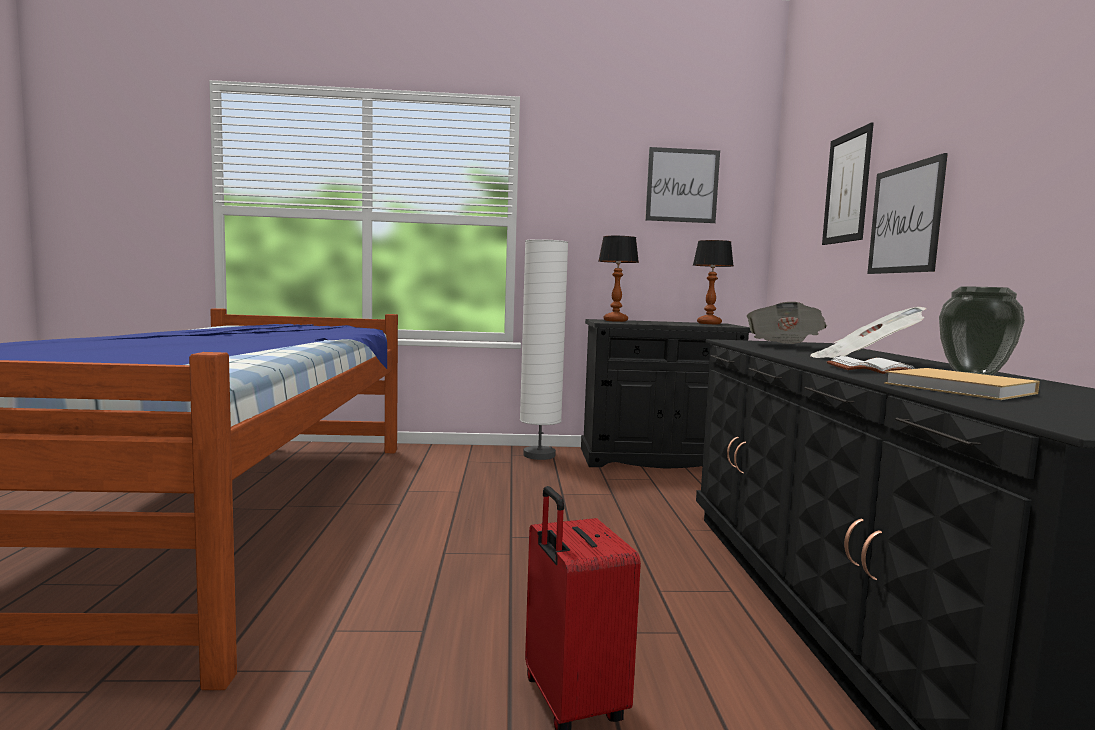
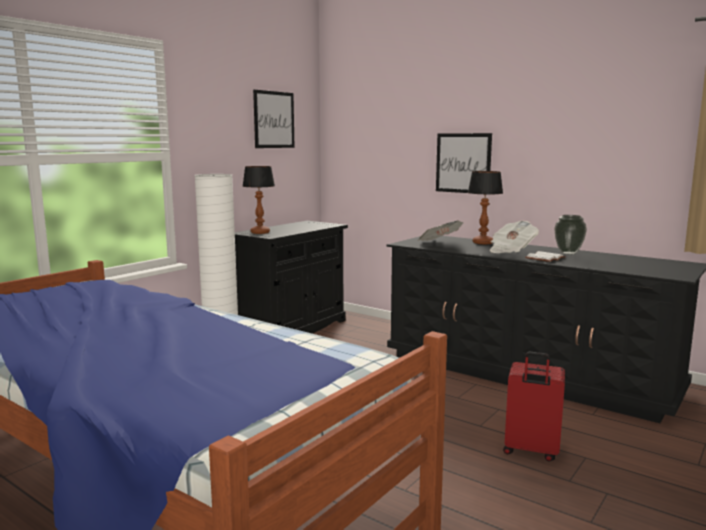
camera: 50 degrees left, 5 degrees up
(709, 323) = (307, 223): table lamp -> table lamp (483, 243)
(847, 188) = (407, 136): picture -> none
(963, 389) = (603, 264): beige book -> none

